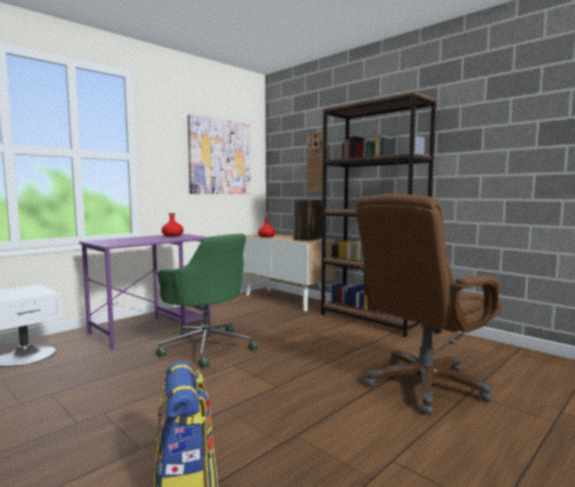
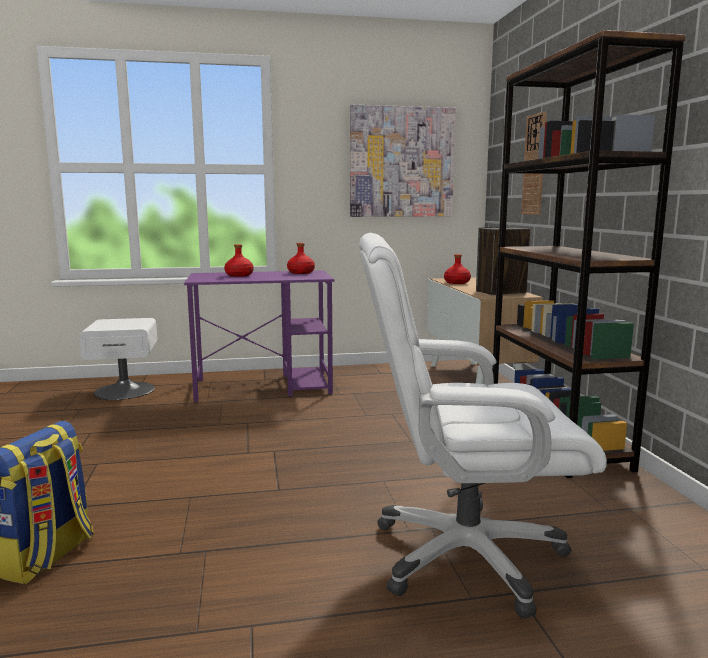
camera: 35 degrees right, 5 degrees up
(131, 240) = (239, 275): none -> red bottle
(207, 347) = (281, 422): green office chair -> none
(424, 385) = (464, 555): brown office chair -> white office chair

